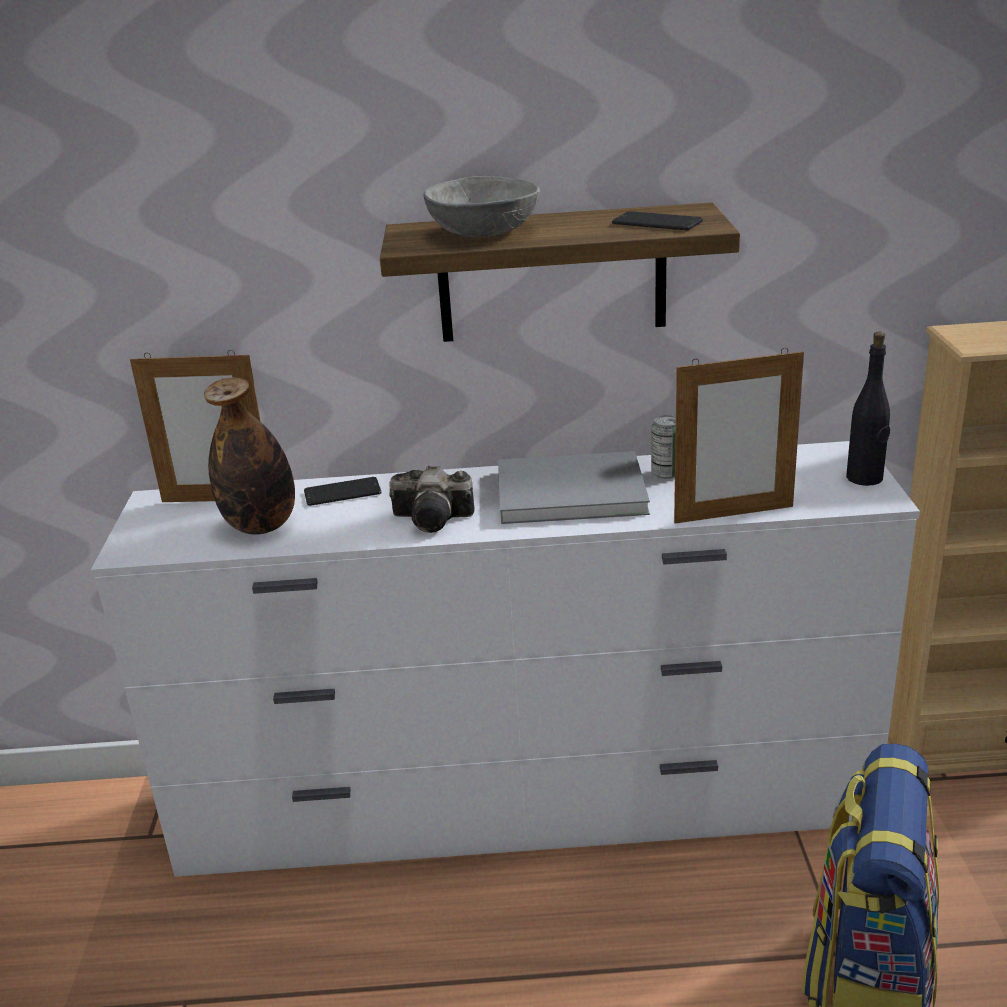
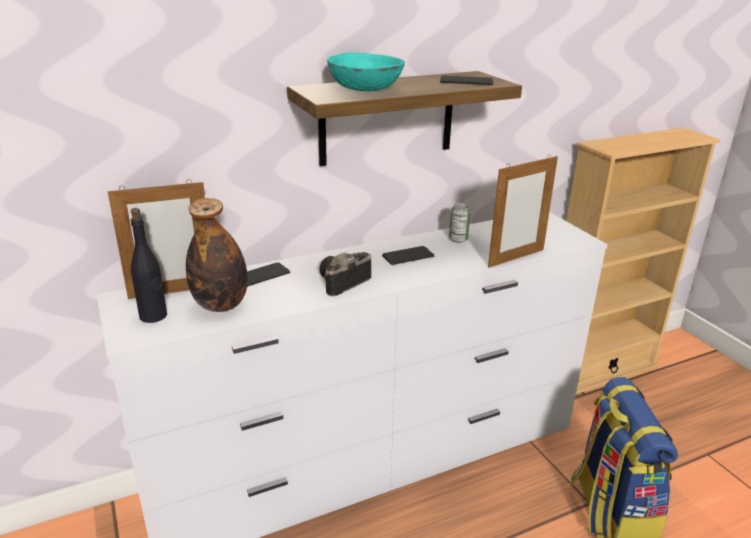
camera: 25 degrees left, 0 degrees up
(436, 519) = (341, 284): camera -> camera turned 150 degrees clockwise
(482, 232) = (364, 89): grey bowl -> turquoise bowl
(565, 490) = (408, 256): grey book -> phone
(865, 478) = (565, 230): black bottle -> black bottle (153, 316)

